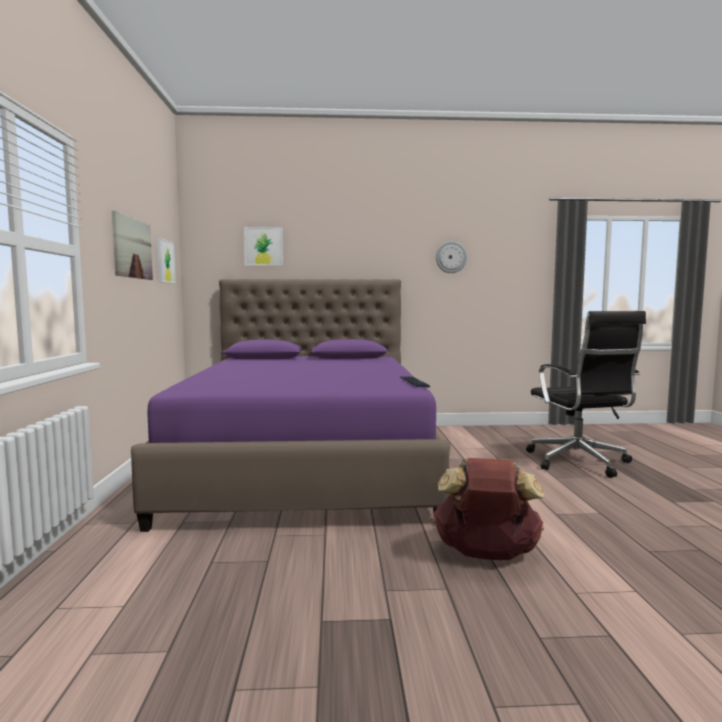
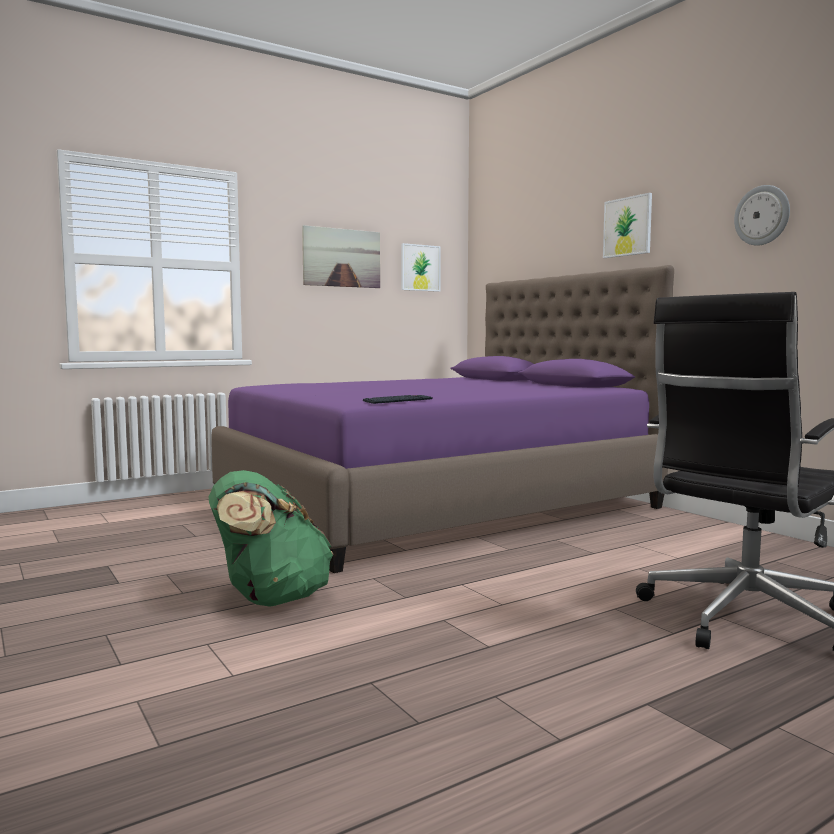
camera: 60 degrees right, 0 degrees up
(263, 246) = (530, 237): picture -> picture (627, 226)
(486, 555) = (270, 598): brown backpack -> green backpack

